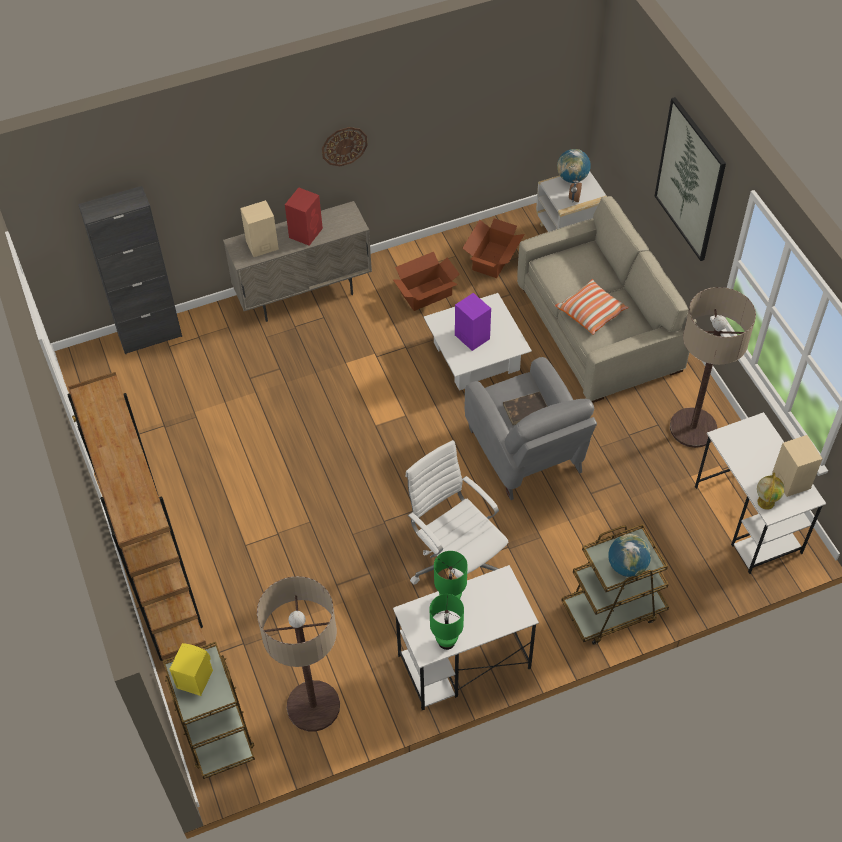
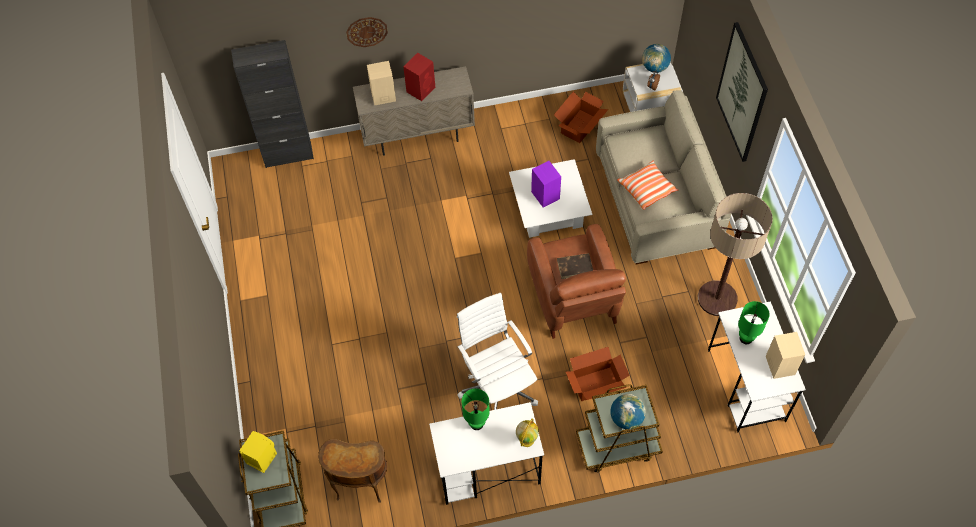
camera: 10 degrees right, 5 degrees up
(161, 585) = (260, 368): brown bookcase -> none
(313, 706) = (360, 487): floor lamp -> brown side table
(344, 146) = (459, 22): wall clock -> wall clock (366, 31)
(427, 294) = (519, 149): cardboard box -> cardboard box (596, 384)
(446, 642) = (466, 459): green table lamp -> green table lamp (746, 338)
(526, 453) = (574, 300): grey armchair -> brown armchair
(765, 501) = (754, 380): globe -> globe (526, 439)

